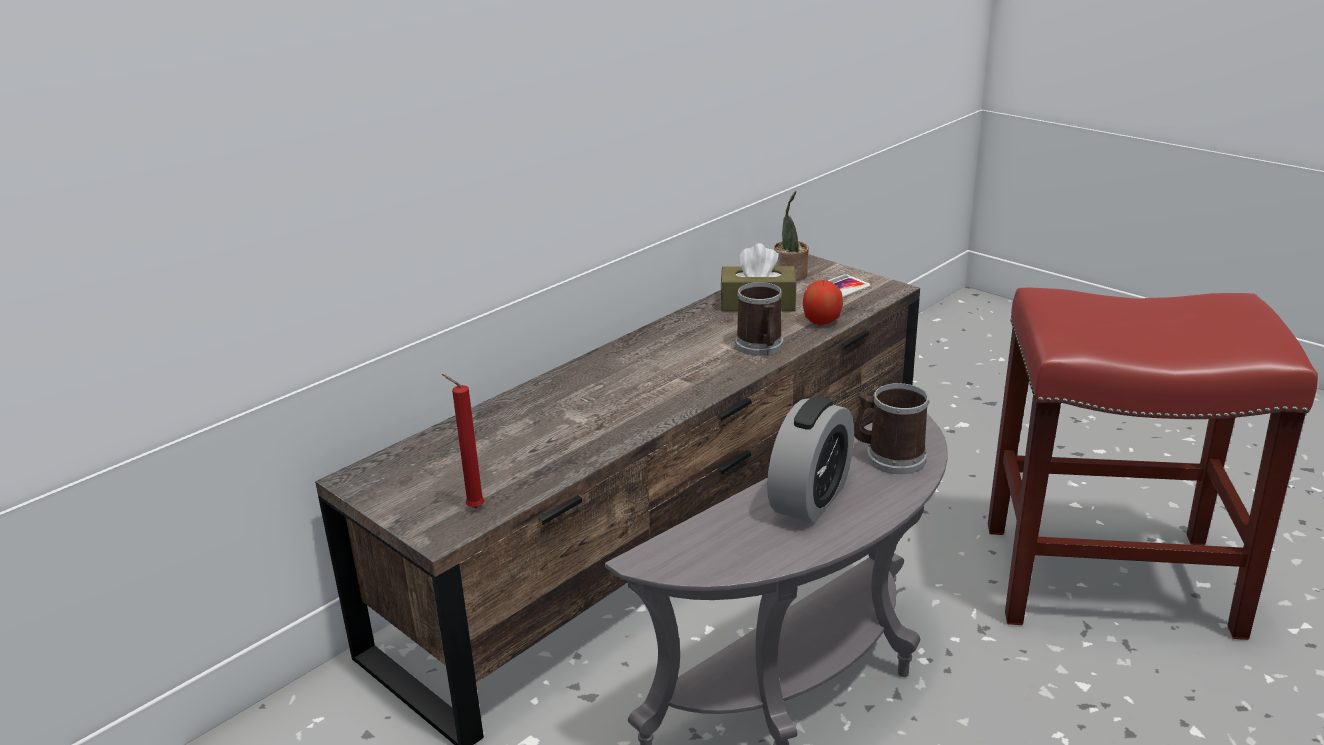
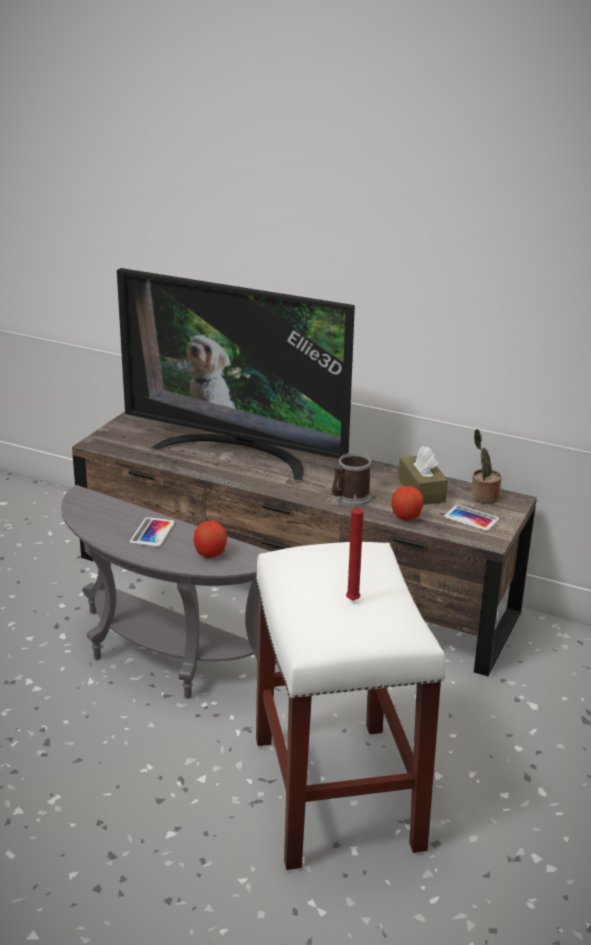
camera: 70 degrees right, 0 degrees up
(472, 508) = (119, 446): red candle -> red candle (352, 599)
(574, 405) = (238, 452): none -> television
(810, 499) = (152, 532): alarm clock -> phone
(889, 457) = (210, 554): mug -> apple
(1110, 577) = (338, 794): red stool -> white stool

